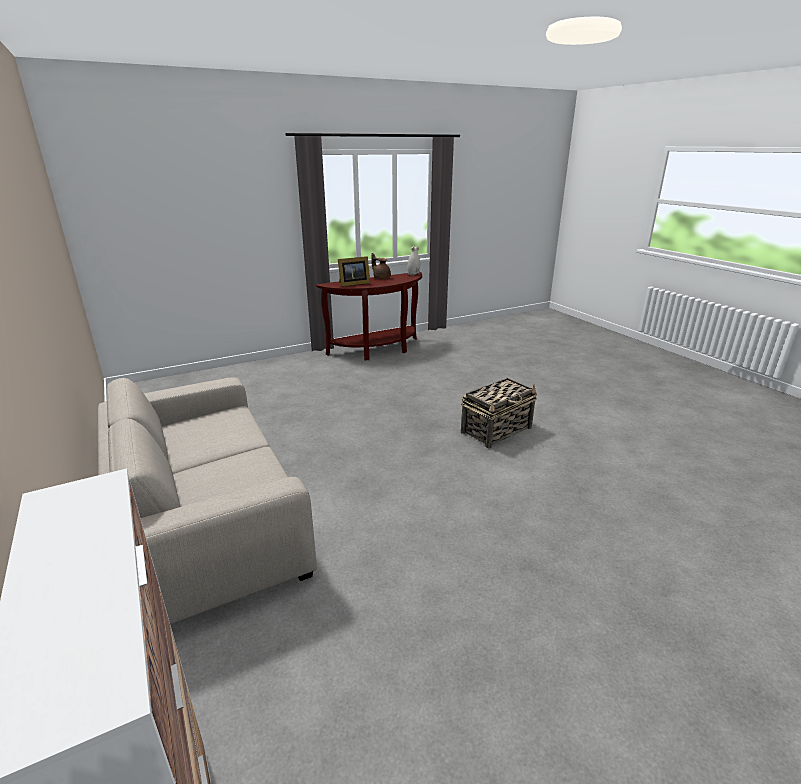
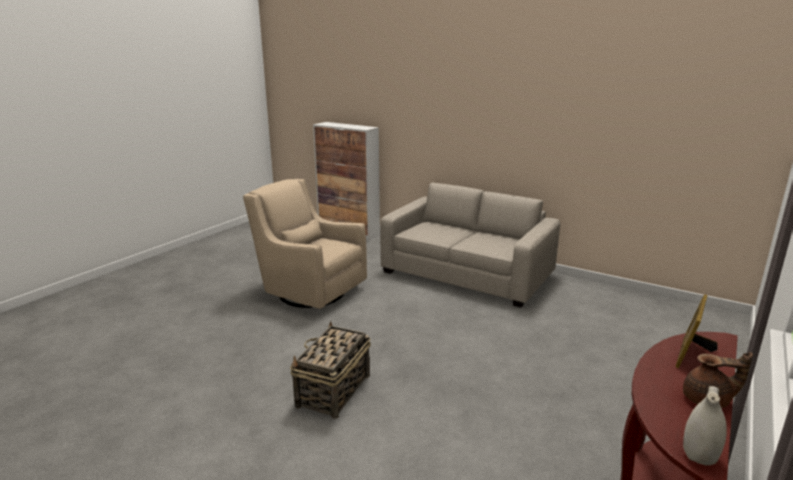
camera: 150 degrees right, 5 degrees down
(465, 570) = (309, 291): none -> beige armchair

